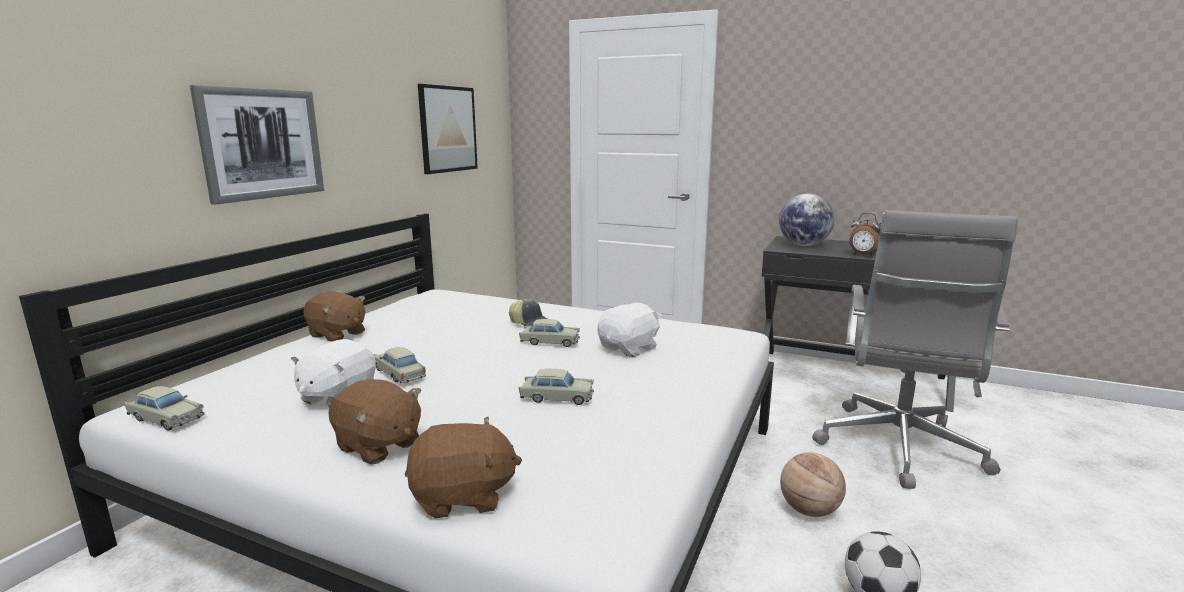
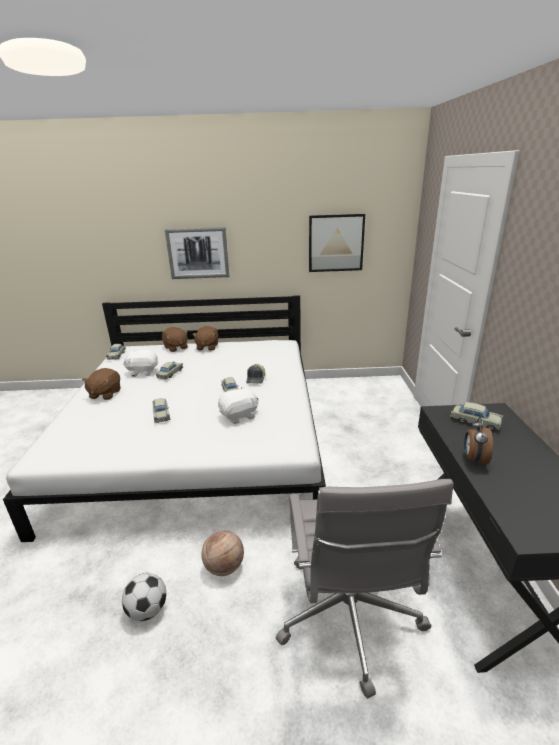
camera: 65 degrees right, 10 degrees up
(463, 497) = (69, 421): brown plush toy -> brown plush toy (175, 347)
(629, 348) = (239, 416): white plush toy -> white plush toy turned 45 degrees counterclockwise
(803, 245) = (475, 421): globe -> beige toy car
(898, 448) = (349, 618): grey office chair -> grey office chair turned 90 degrees counterclockwise

